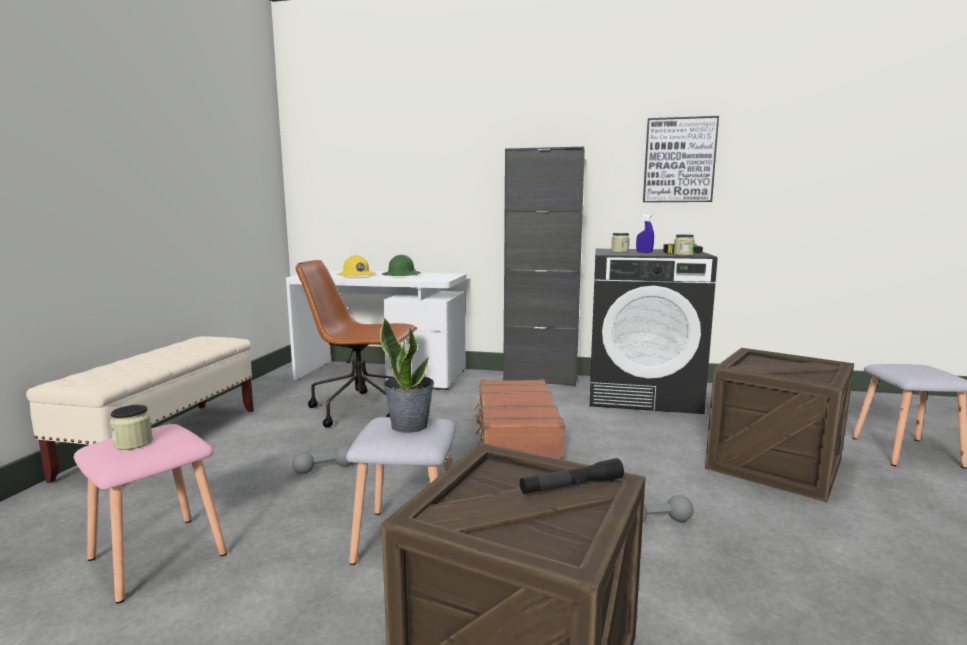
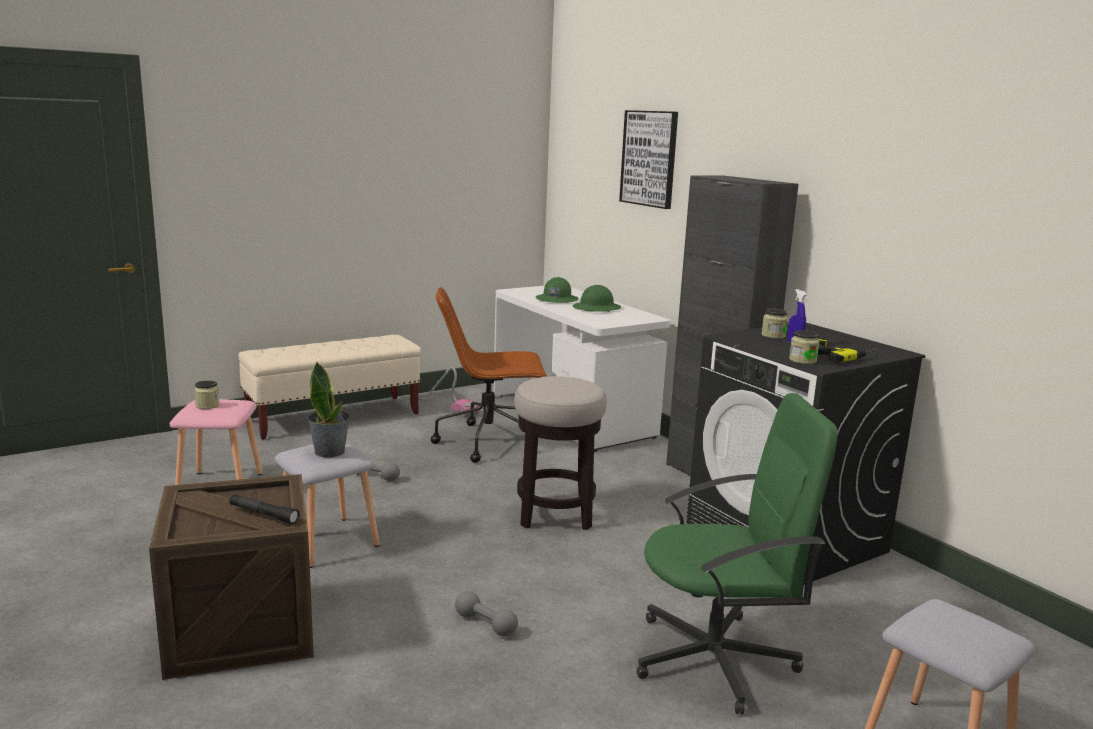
camera: 45 degrees right, 5 degrees up
(269, 399) = (447, 407): none -> vacuum cleaner
(356, 275) = (556, 300): yellow hard hat -> green hard hat
(362, 409) = (489, 442): brown office chair -> brown office chair turned 60 degrees counterclockwise
(516, 433) = (555, 513): brown suitcase -> stool
(679, 160) = (918, 213): picture -> picture (649, 158)
(773, 464) = (716, 659): crate -> green office chair

